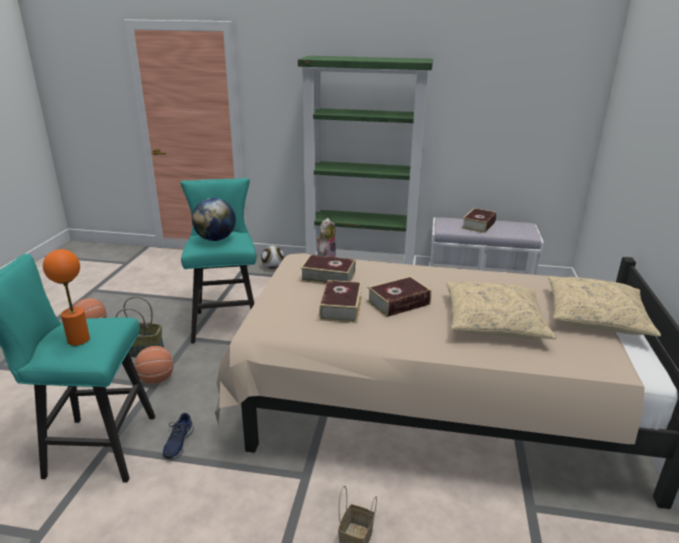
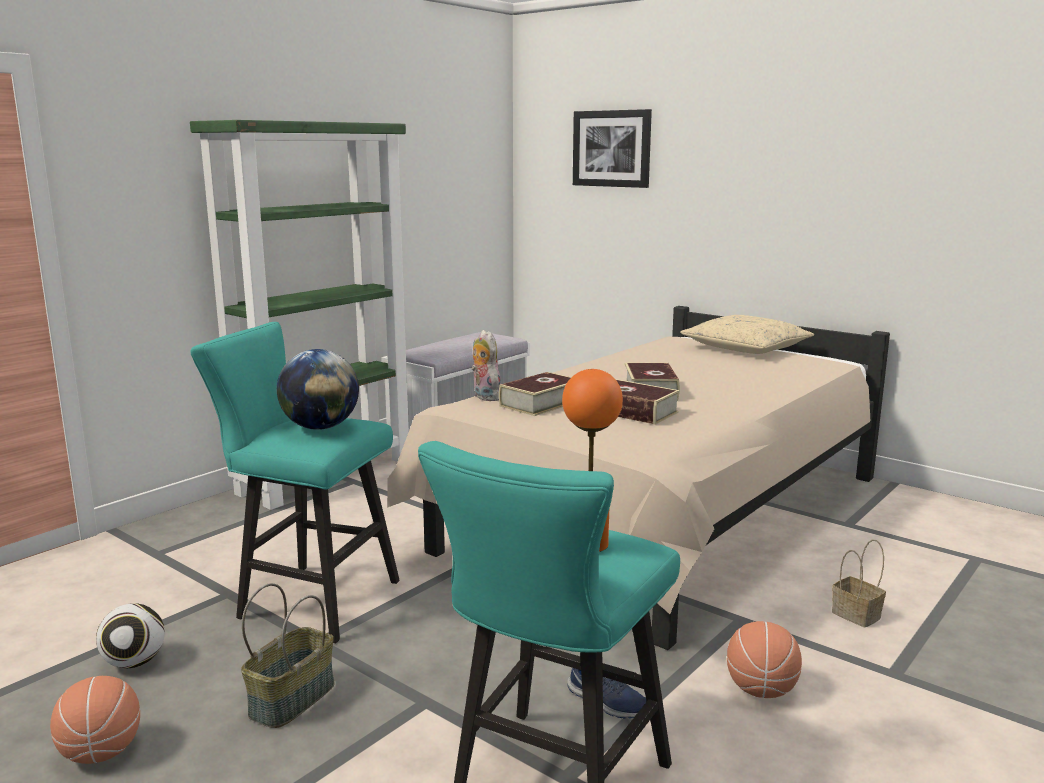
camera: 60 degrees left, 10 degrees down
(157, 379) = (411, 696): basketball -> basketball (761, 690)
(273, 267) = (190, 525): football -> football (134, 662)
(478, 225) = (452, 345): book -> none
(493, 321) = (726, 372): beige pillow -> none
(645, 94) = (611, 148): none -> picture

